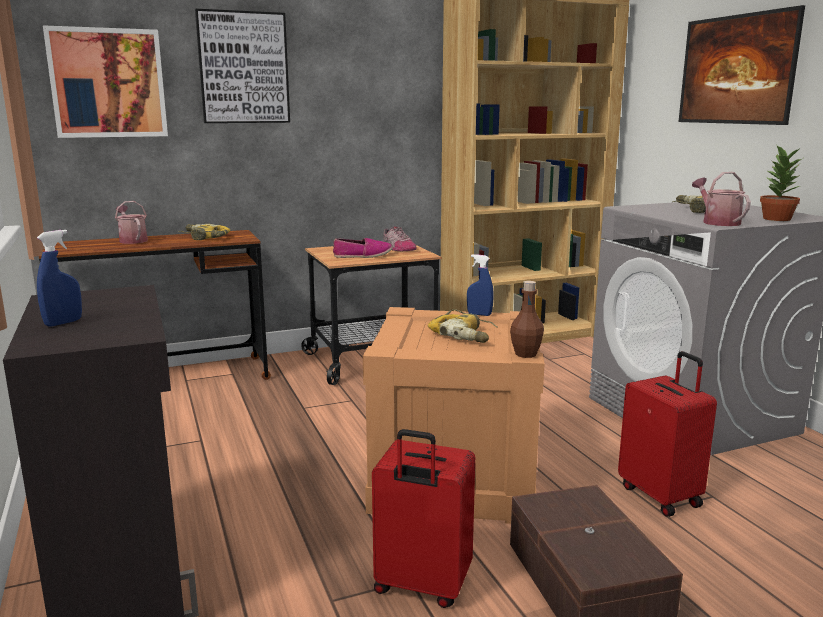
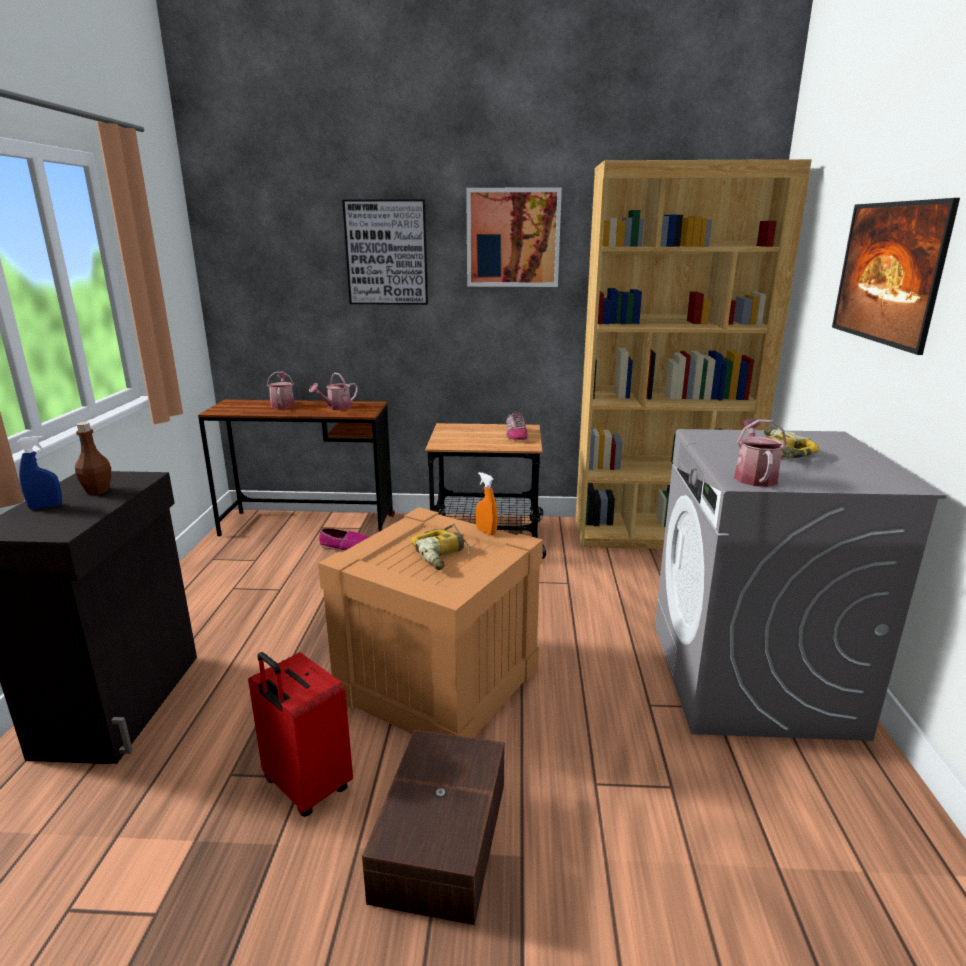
camera: 25 degrees right, 5 degrees up
(108, 83) = (272, 268): picture -> picture (513, 238)
(202, 238) = (336, 408): power drill -> watering can
(363, 256) = (471, 440): shoe -> shoe (345, 547)
(479, 314) = (486, 532): blue spray bottle -> orange spray bottle
(526, 354) = (454, 594): brown bottle -> brown bottle (98, 491)
(661, 495) = (615, 767): red suitcase -> none
(776, 219) = (846, 480): potted plant -> none

